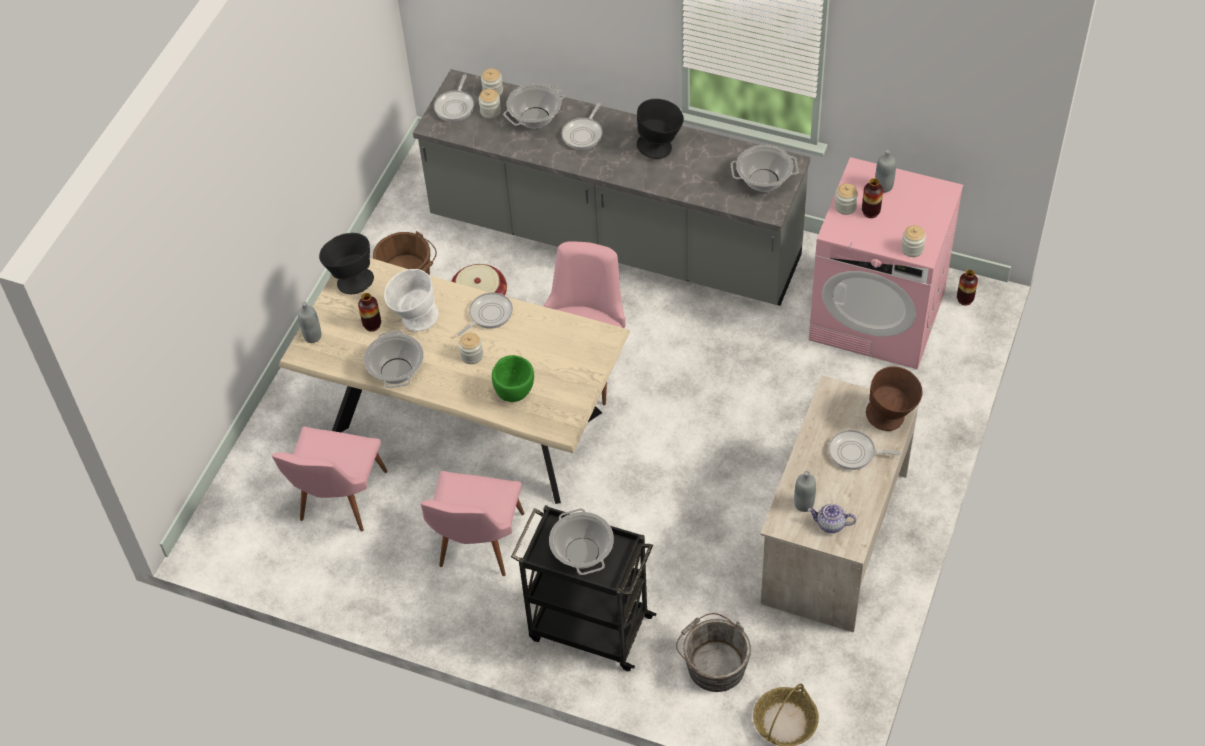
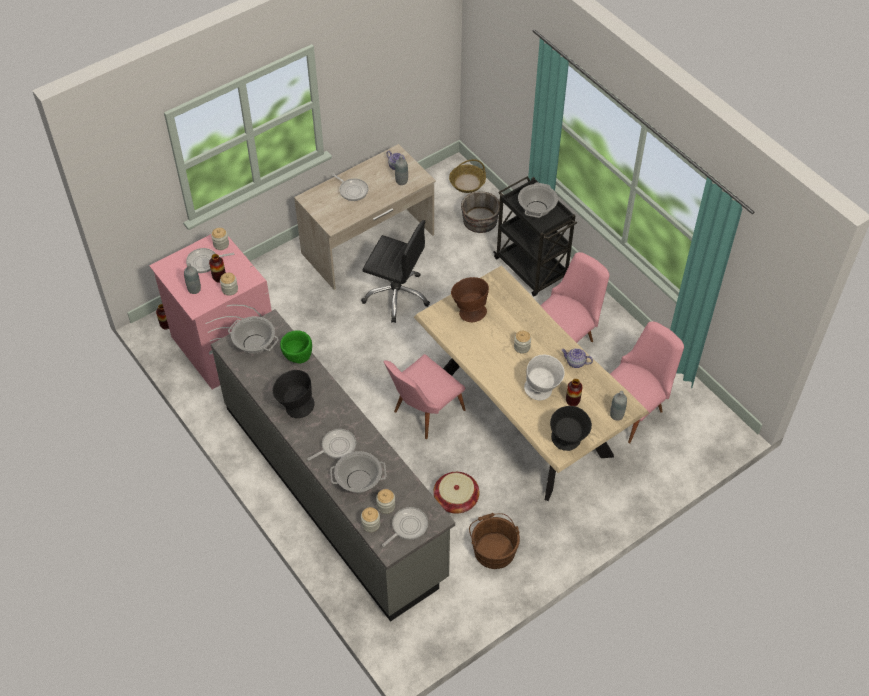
camera: 150 degrees left, 0 degrees up
(396, 371) = (575, 362): cooking pot -> teapot
(488, 315) = (493, 368): frying pan -> frying pan (205, 262)
(515, 393) = (512, 311): green bowl -> green bowl (298, 357)
(734, 487) = (396, 295): none -> black office chair
(892, 417) = (315, 196): brown bowl -> brown bowl (469, 311)

